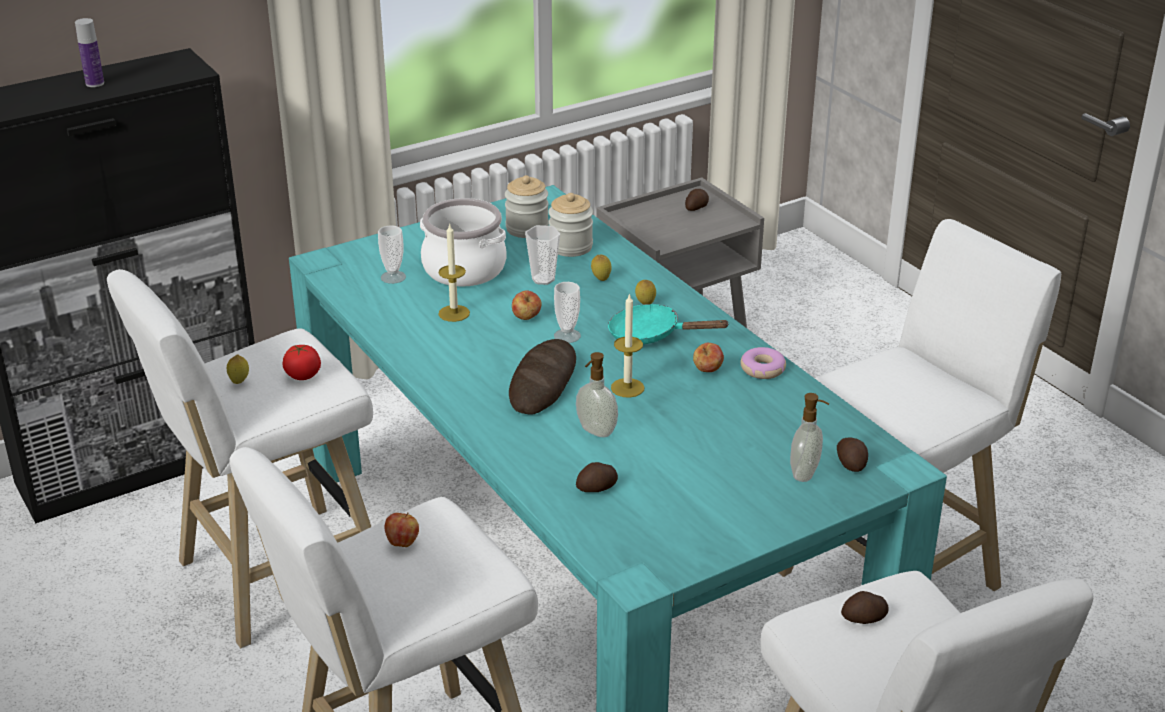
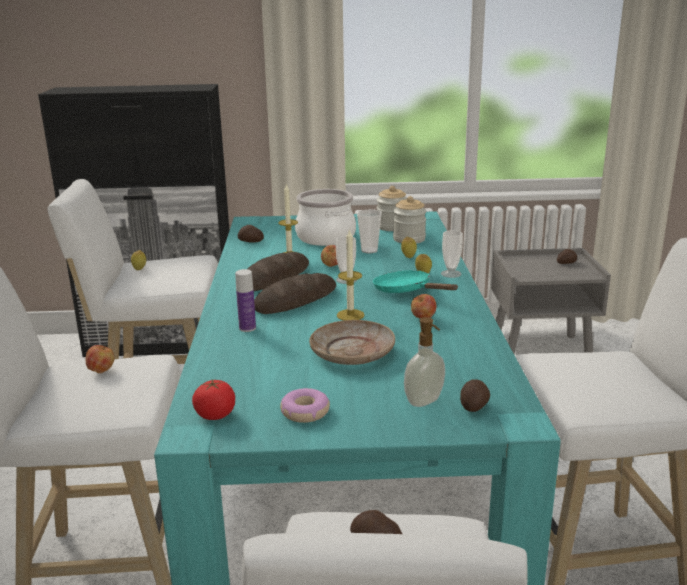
camera: 30 degrees right, 10 degrees down
(95, 83) = (144, 88): bottle -> bottle (247, 328)
(303, 375) = (177, 273): tomato -> tomato (215, 414)
(393, 277) = (278, 234): cup -> cup (451, 274)
(479, 354) = (275, 277): none -> bread
(595, 431) = (293, 334): soap dispenser -> none
(597, 488) = (248, 367): potato -> potato (250, 242)
(683, 438) = (353, 353): none -> beige plate
(762, 369) = (468, 327): donut -> donut (305, 412)

